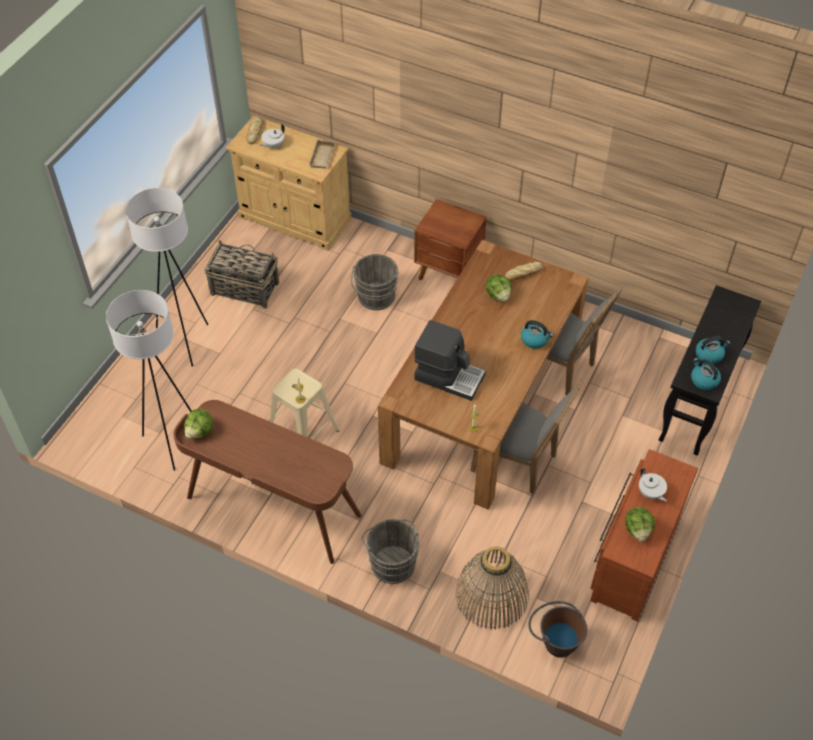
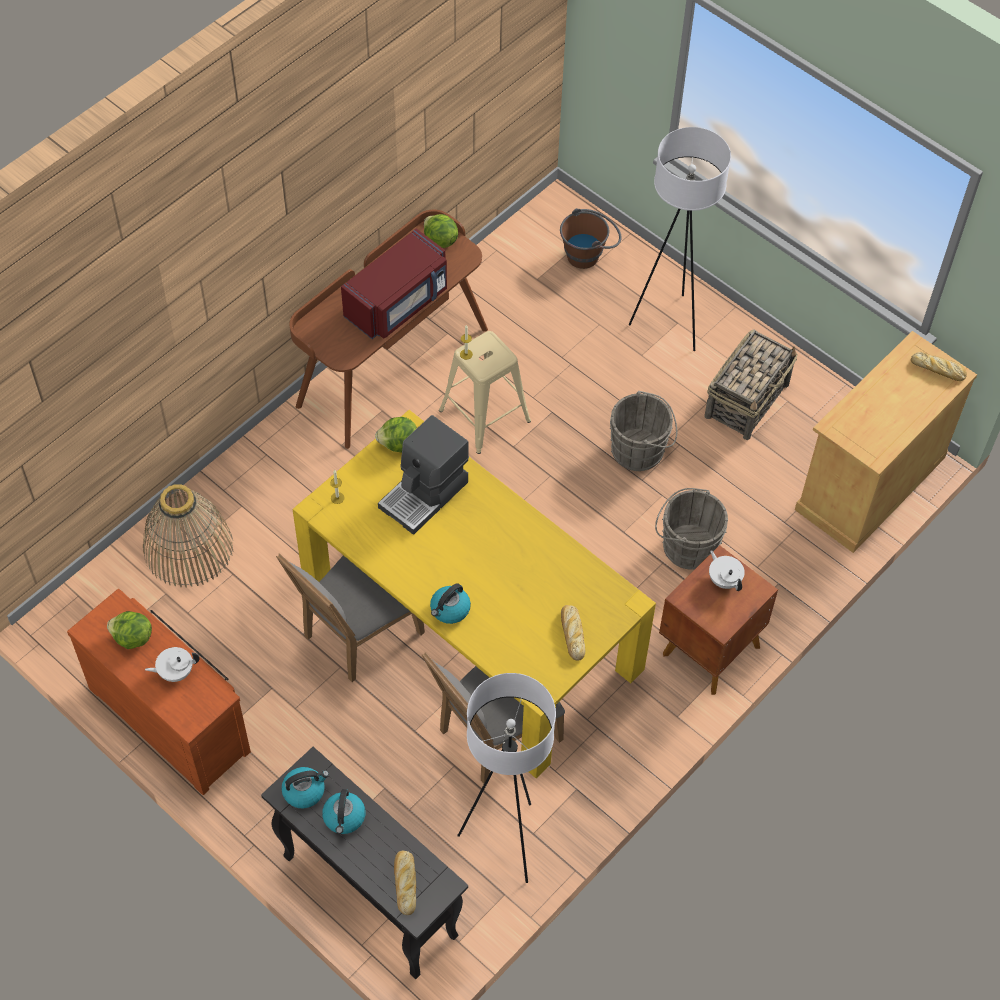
camera: 105 degrees right, 5 degrees up
(173, 442) = (517, 289): white floor lamp -> white floor lamp (505, 841)
(273, 145) = (903, 385): white teapot -> white teapot (724, 579)
(274, 442) = (398, 303): none -> red microwave
(323, 157) = (864, 439): beige tray -> none
(392, 562) = (273, 463): grey bucket -> grey bucket (641, 450)
(482, 399) = (471, 624): brown dining table -> yellow dining table
(498, 295) = (542, 591): lettuce -> lettuce (398, 444)
(554, 639) = (107, 594): brown bucket -> brown bucket (589, 253)
(732, 314) = (405, 882): none -> bread

